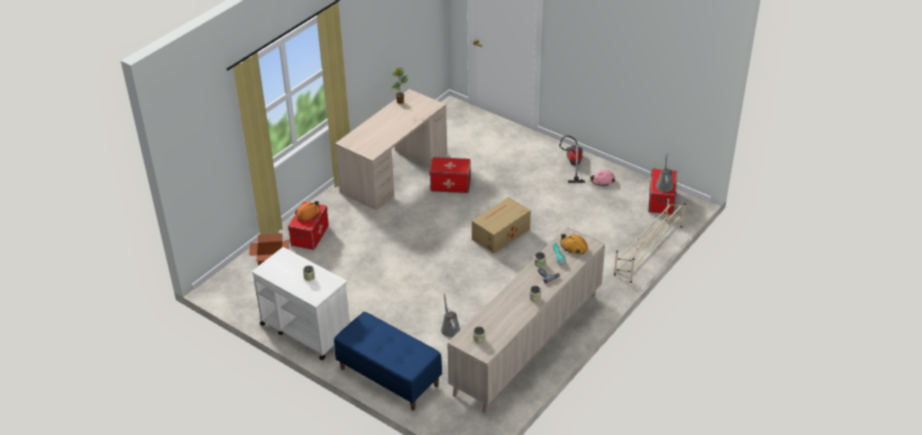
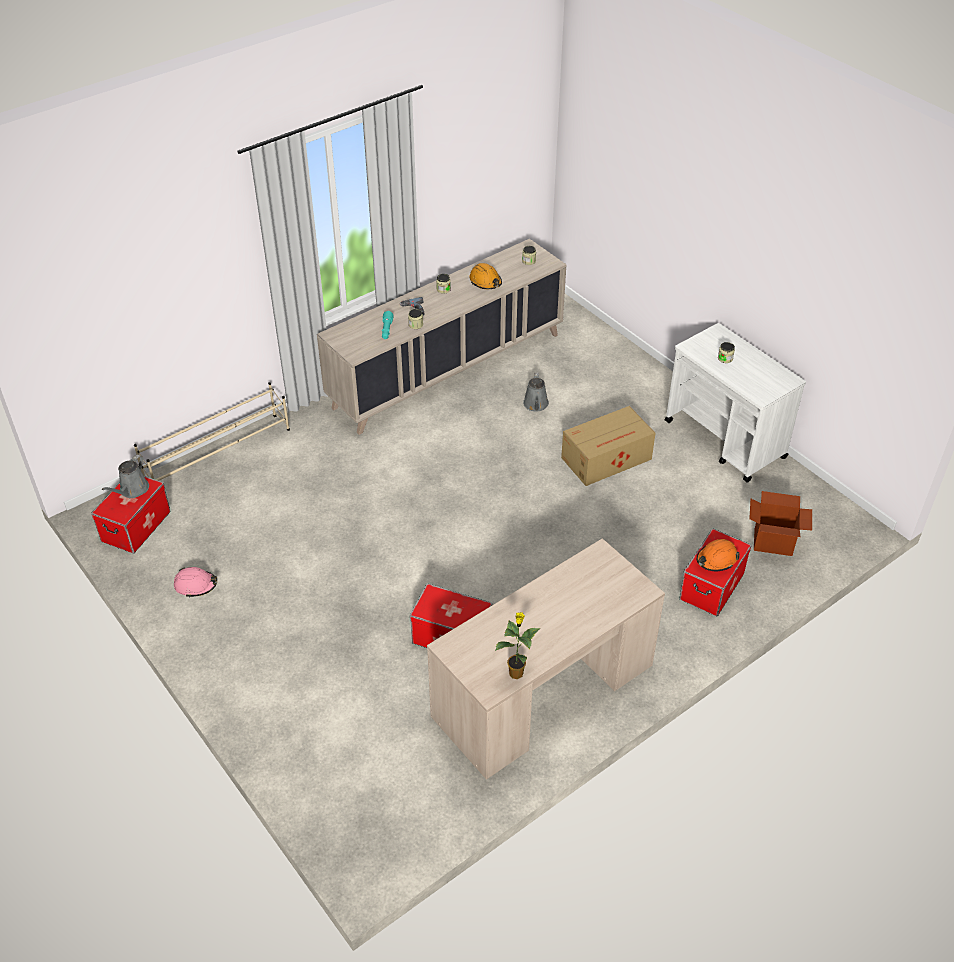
camera: 165 degrees left, 5 degrees up
(388, 377) = (626, 366): blue bench -> none
(500, 234) = (412, 523): cardboard box -> cardboard box (607, 458)
(572, 164) = (221, 632): vacuum cleaner -> none
(573, 247) = (359, 336): orange hard hat -> orange hard hat (485, 282)

